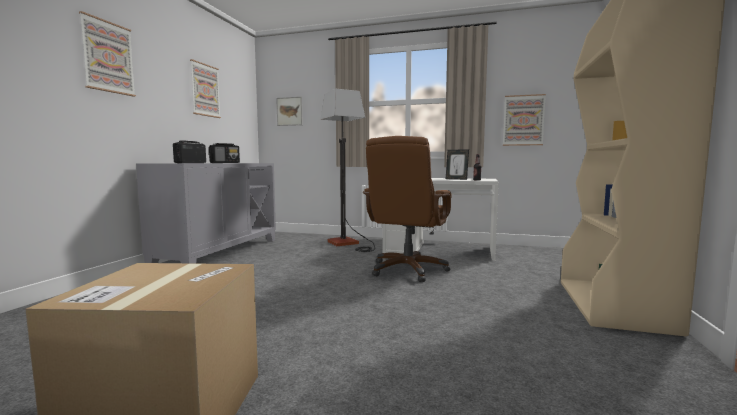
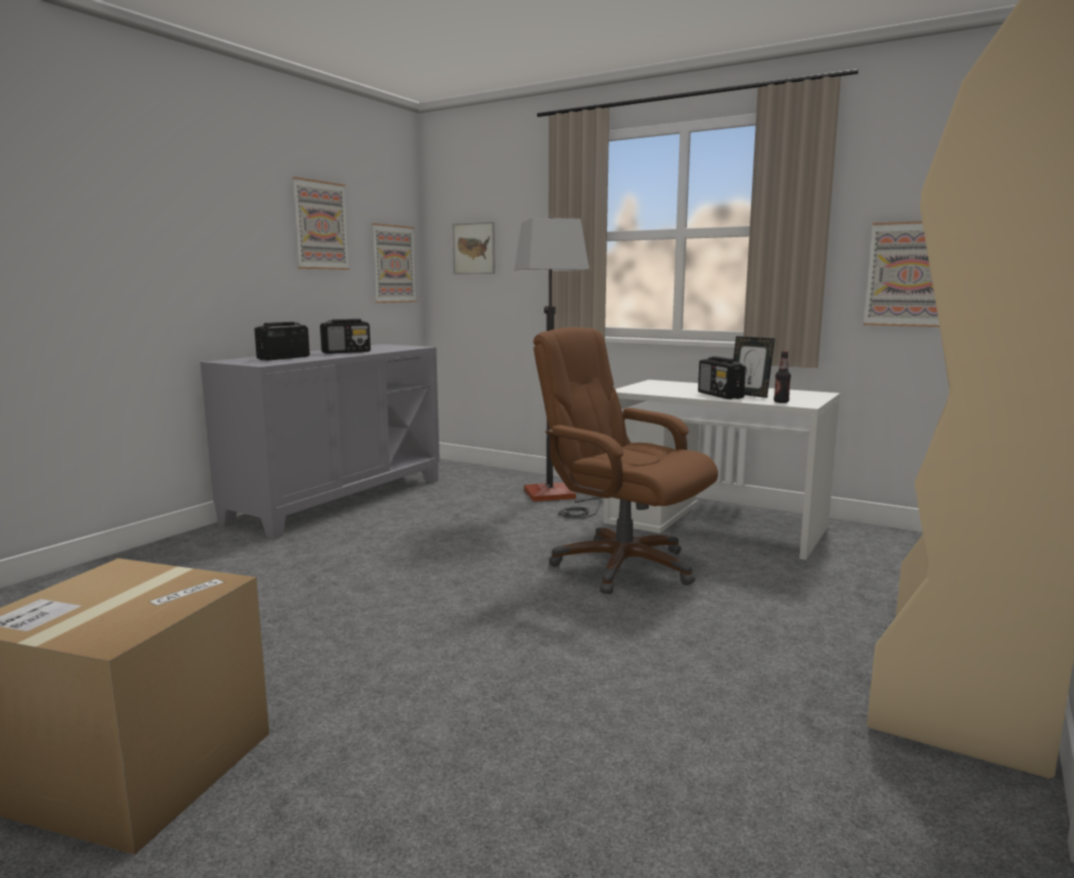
camera: 15 degrees right, 5 degrees up
(108, 57) = (153, 199): picture -> picture (393, 264)
(408, 270) = (622, 566): brown office chair -> brown office chair turned 90 degrees clockwise
(443, 179) = (720, 395): none -> radio

